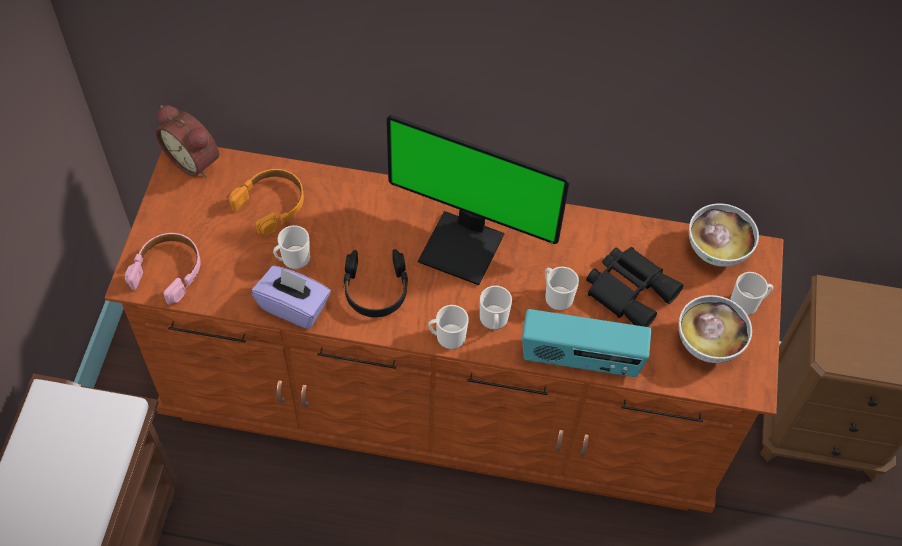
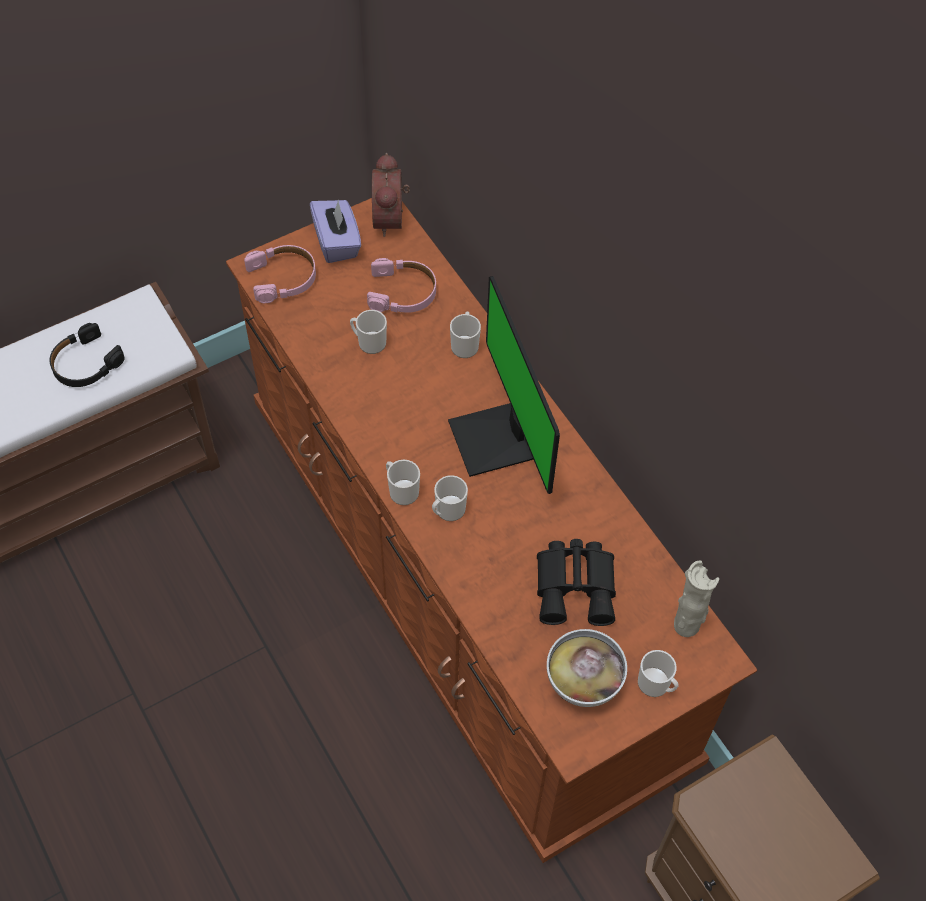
camera: 50 degrees right, 0 degrees up
(271, 204) = (402, 292): orange headphones -> pink headphones
(294, 306) = (329, 374): purple tissue box -> purple tissue box (337, 242)
(375, 289) = (396, 413): black headphones -> black headphones (85, 364)
(556, 296) = (515, 537): mug -> mug (465, 344)
(580, 359) = (472, 597): radio -> none
(717, 250) = (687, 625): bowl -> beige vase

